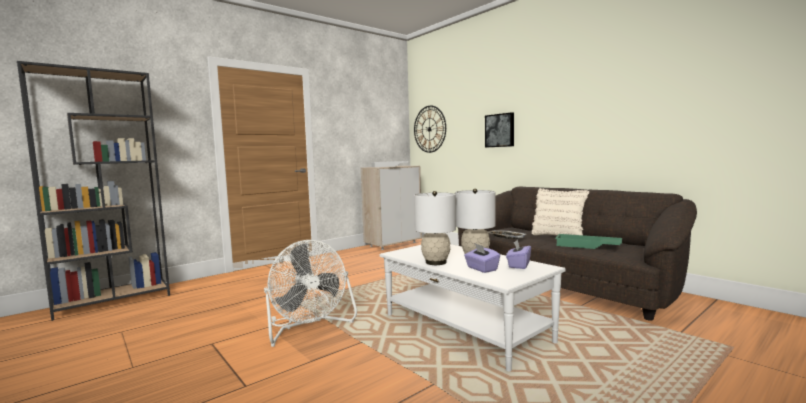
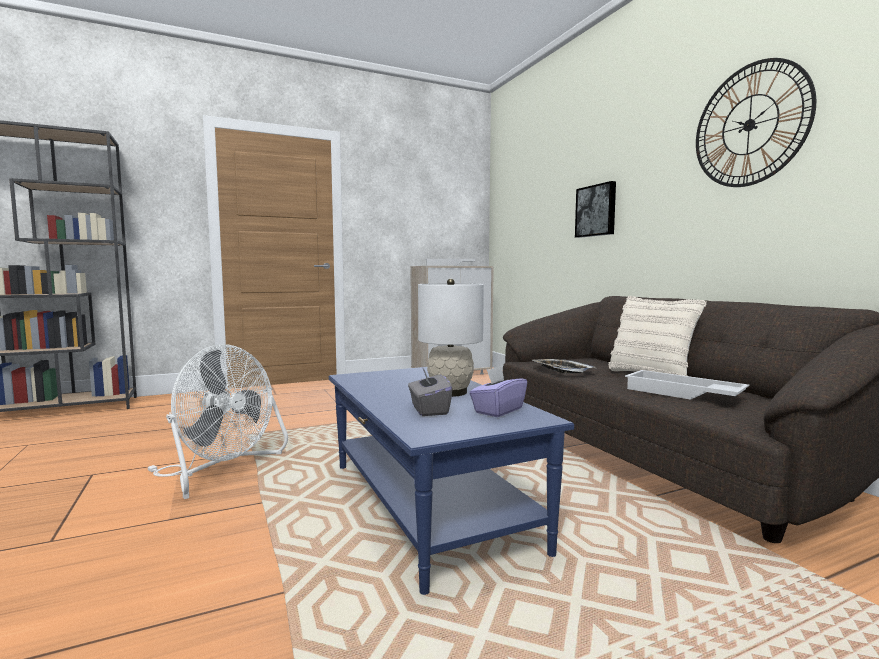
camera: 15 degrees right, 0 degrees up
(305, 329) = (217, 471): white fan -> white fan turned 45 degrees counterclockwise
(429, 129) = (511, 215): wall clock -> wall clock (749, 125)
(435, 262) = (379, 393): white table lamp -> none
(465, 328) = (429, 505): white coffee table -> blue coffee table
(481, 269) = (428, 410): purple tissue box -> grey tissue box
(587, 246) = (681, 393): green tray -> white tray

